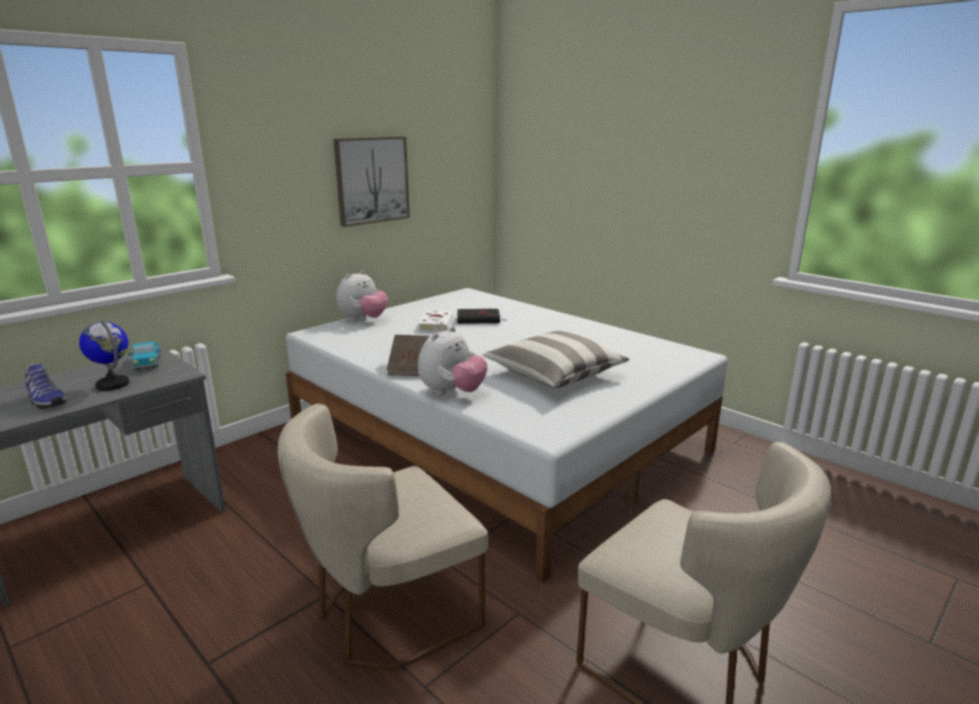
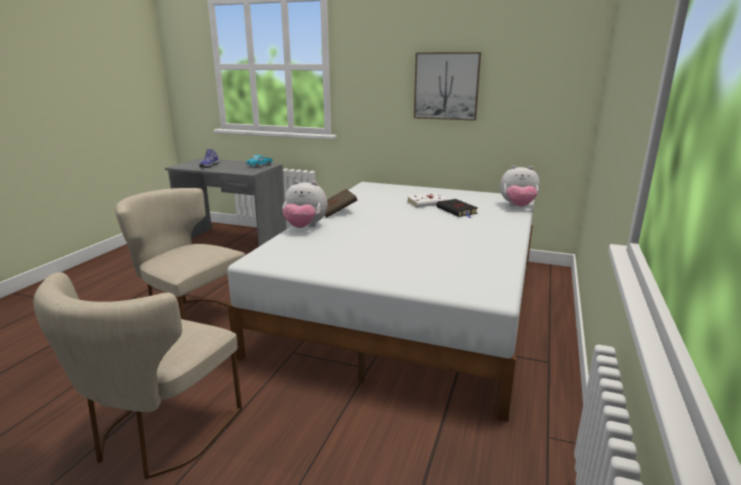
camera: 65 degrees right, 0 degrees up
(113, 384) = (231, 168): globe -> none
(363, 320) = (407, 188): plush toy -> plush toy (518, 207)
(554, 375) = (366, 247): pillow -> none

